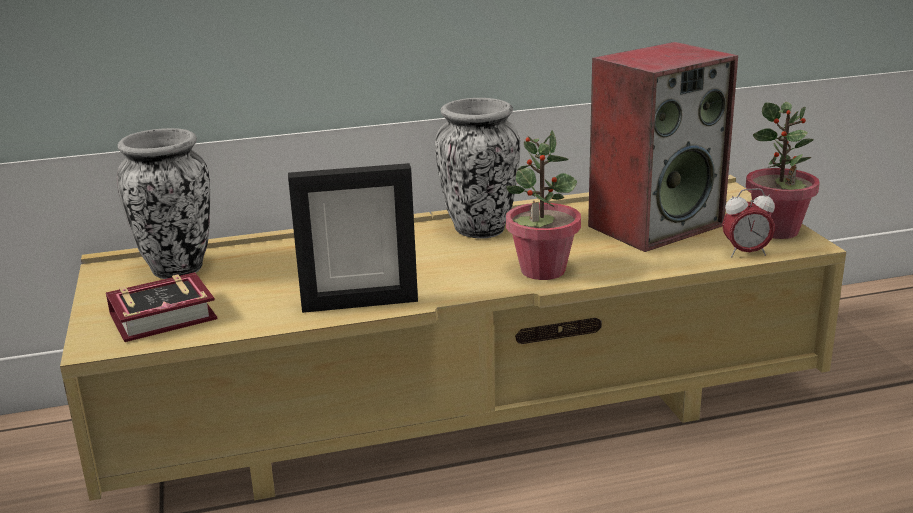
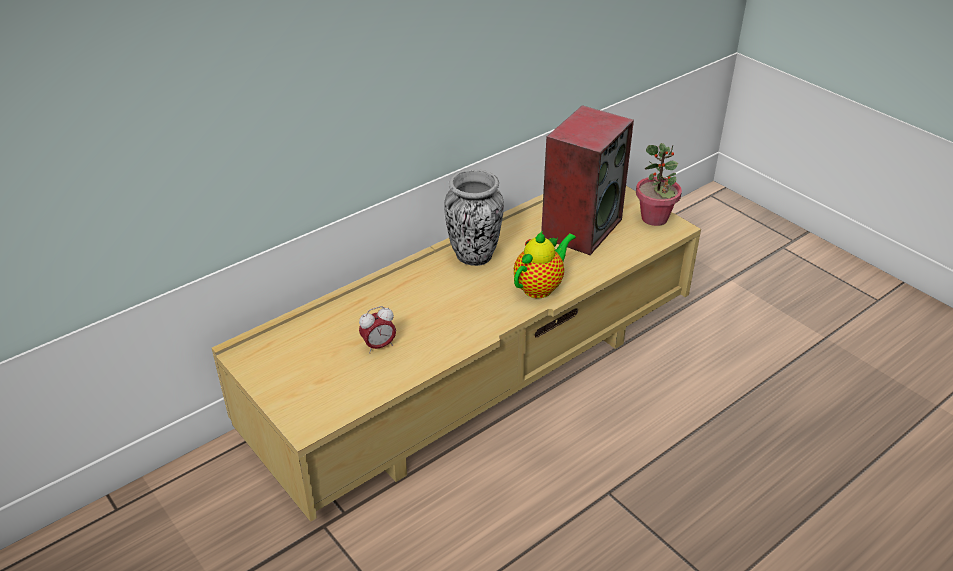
camera: 25 degrees left, 15 degrees up
(168, 316) = (331, 389): book -> none
(178, 269) = (295, 343): vase -> none
(359, 302) = (448, 344): picture frame -> none
(542, 270) = (540, 287): potted plant -> teapot
(745, 253) = (648, 243): alarm clock -> alarm clock (379, 346)

